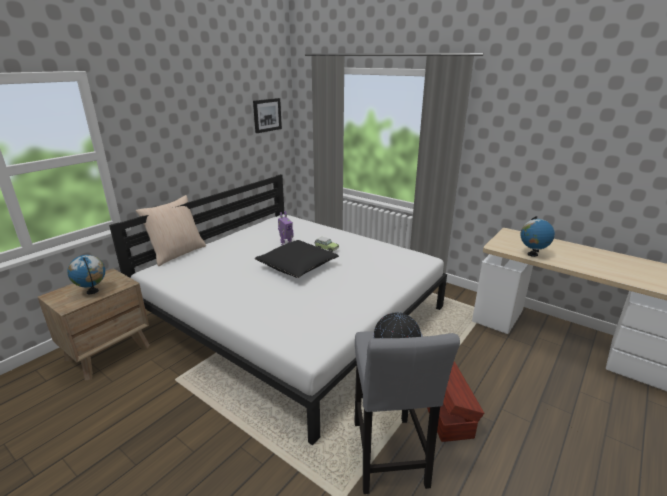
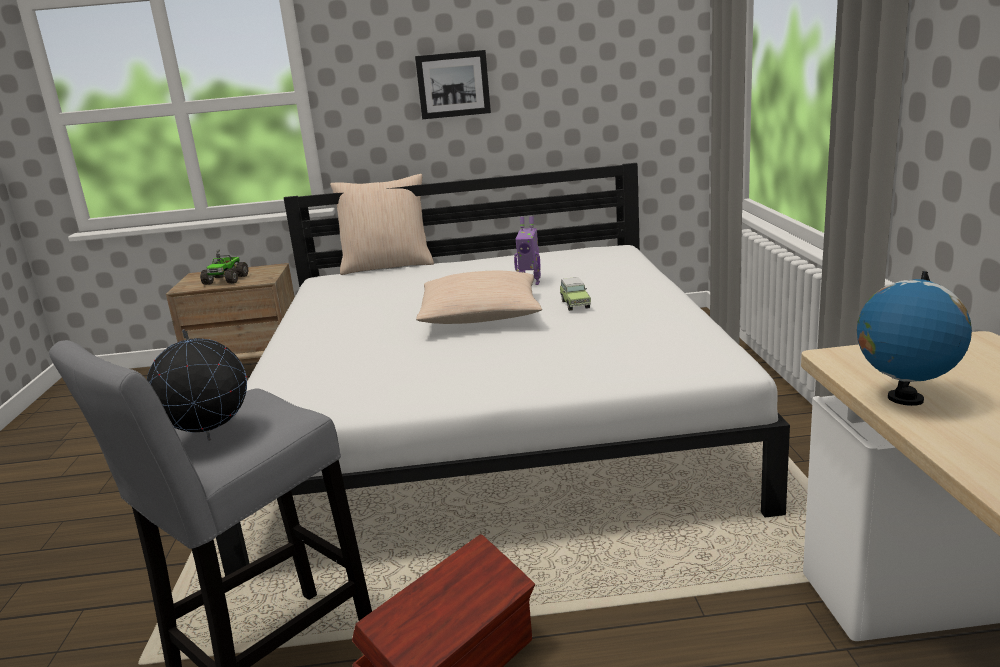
camera: 50 degrees right, 5 degrees down
(93, 291) = (226, 280): globe -> toy truck
(267, 115) = (632, 43): picture -> picture (453, 84)
(297, 266) = (481, 315): black pillow -> beige pillow

